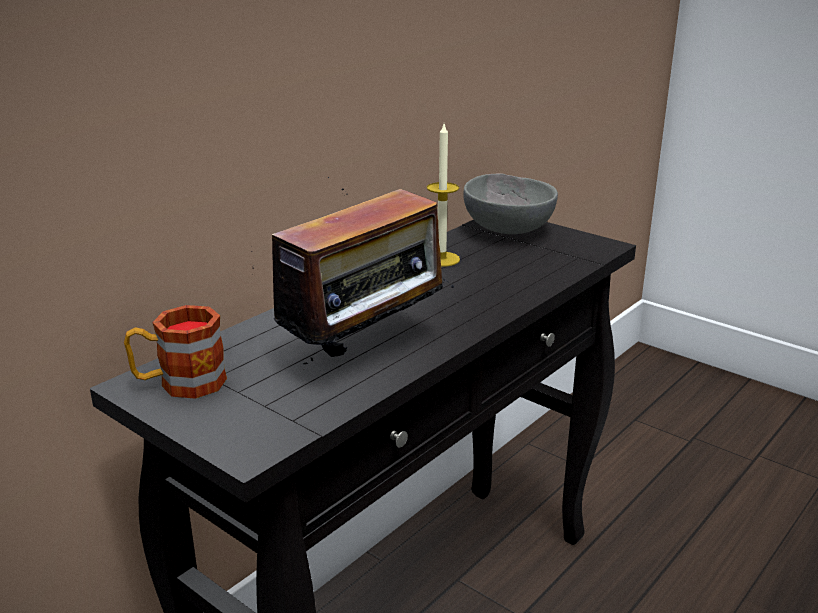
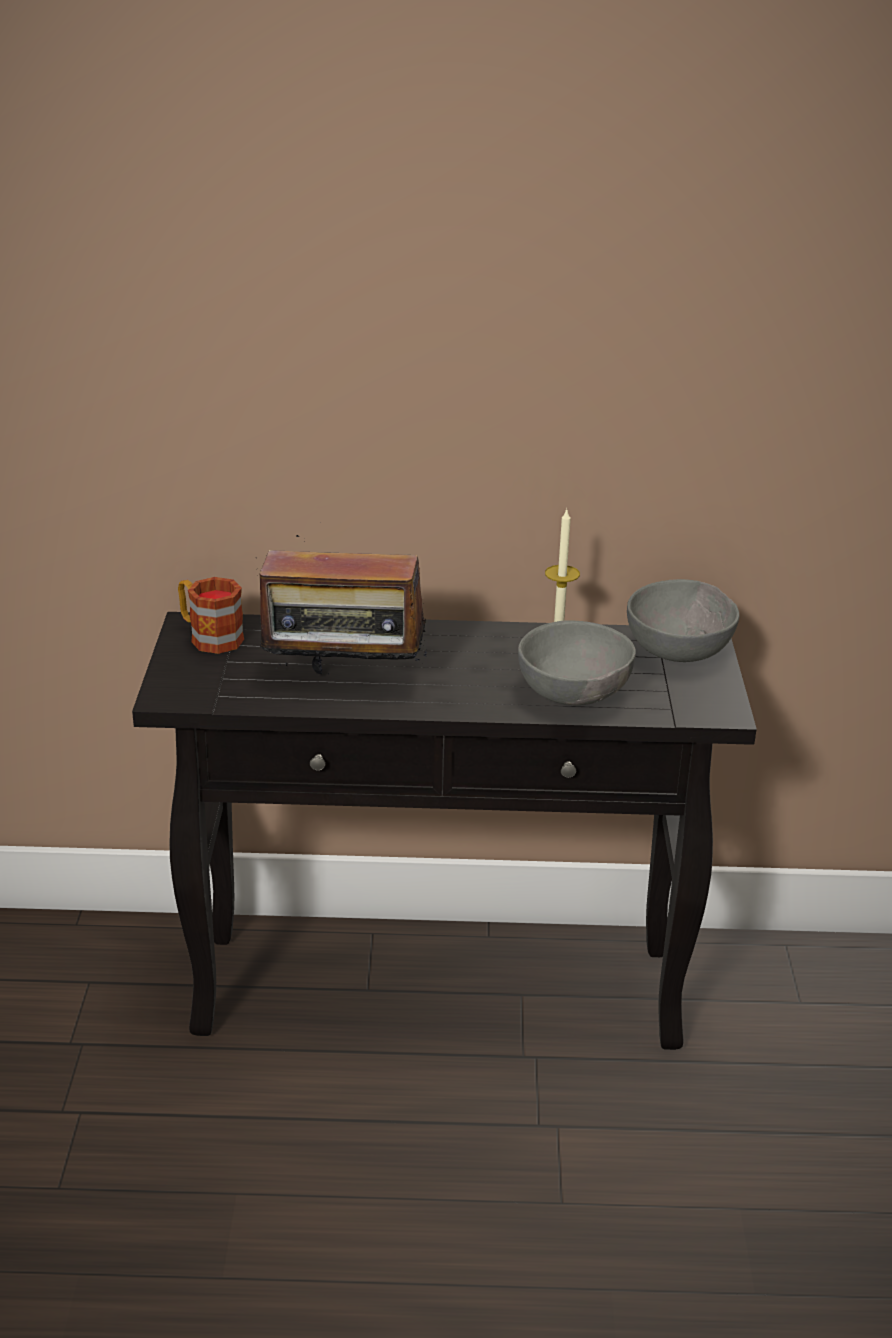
camera: 50 degrees right, 5 degrees up
(520, 278) = (574, 696): none -> grey bowl

